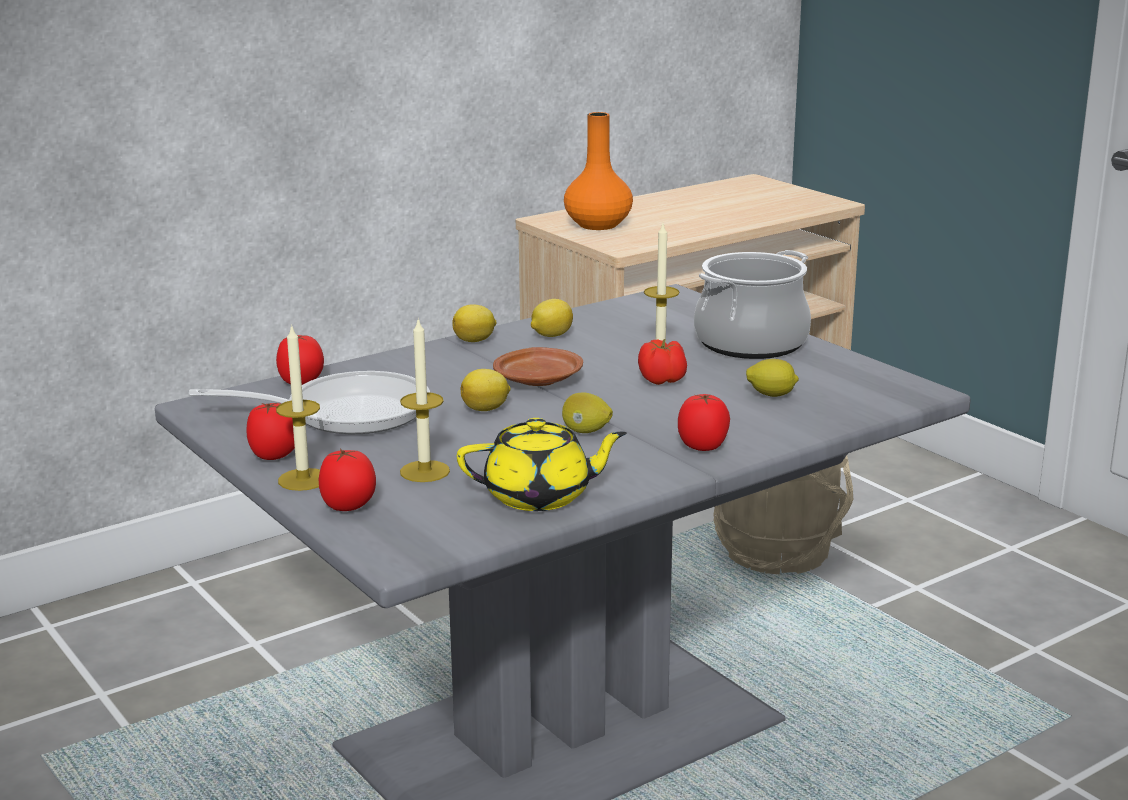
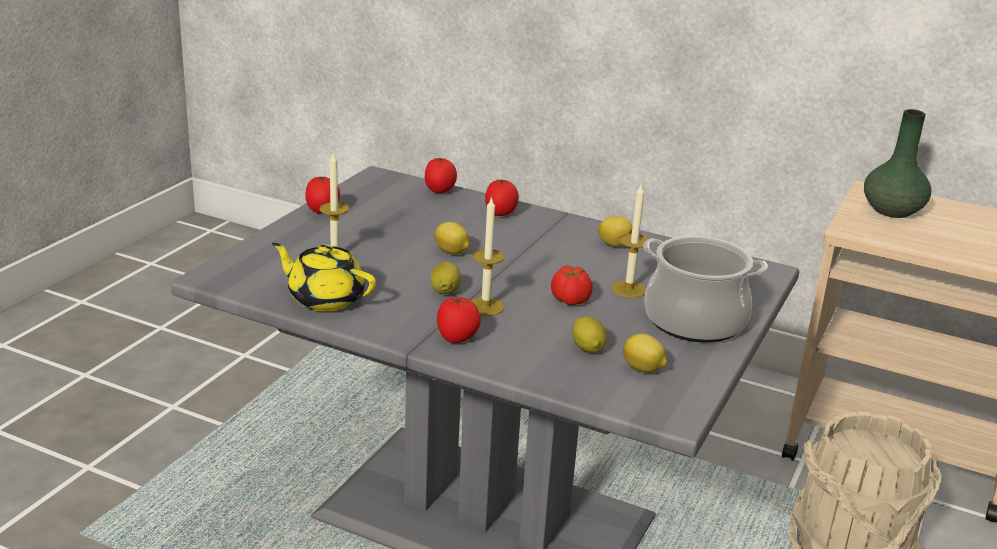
camera: 60 degrees right, 5 degrees up
(303, 479) = (295, 226): candle -> candle (485, 306)
(345, 412) = (404, 214): frying pan -> none
(349, 507) = (267, 247): tomato -> tomato (500, 214)
(475, 340) = (571, 223): lemon -> lemon (643, 369)
(539, 380) = (521, 258): brown plate -> none
(540, 496) = (325, 298): yellow teapot -> yellow teapot turned 150 degrees clockwise
(598, 225) = (891, 211): orange vase -> green vase

